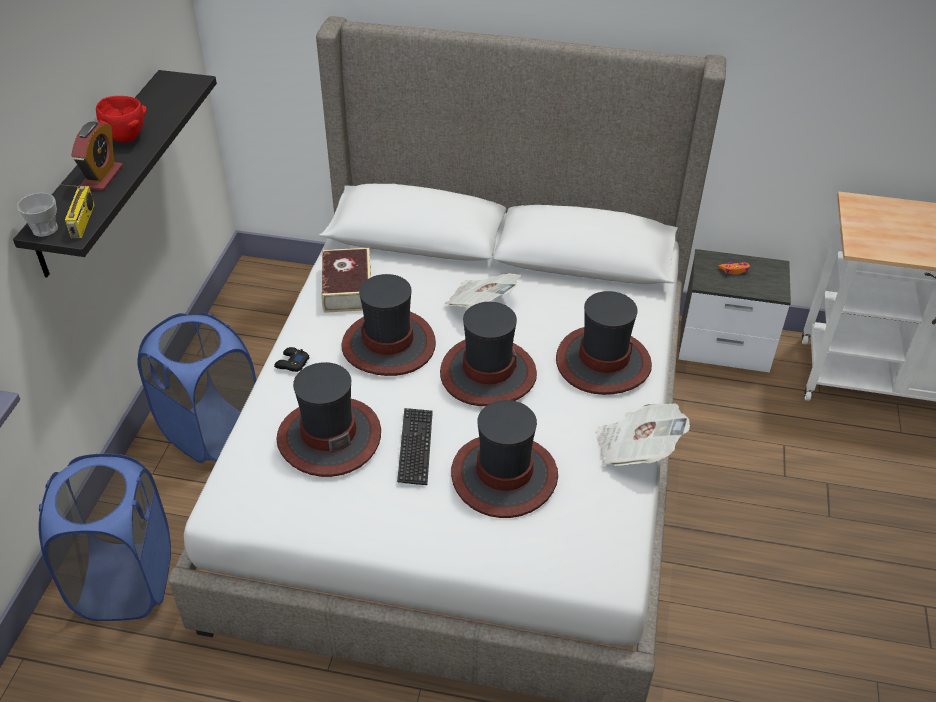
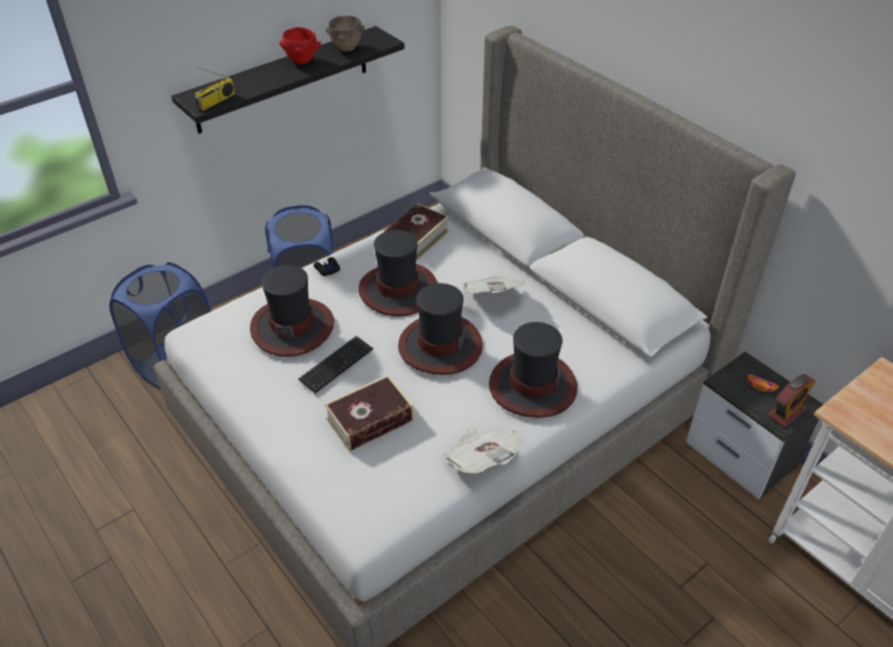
camera: 40 degrees right, 0 degrees up
(45, 229) = (192, 97): cup -> none
(102, 177) = (259, 79): alarm clock -> alarm clock (786, 413)
(160, 106) = (346, 49): none -> brown bowl
(504, 476) = (370, 420): hat -> book

